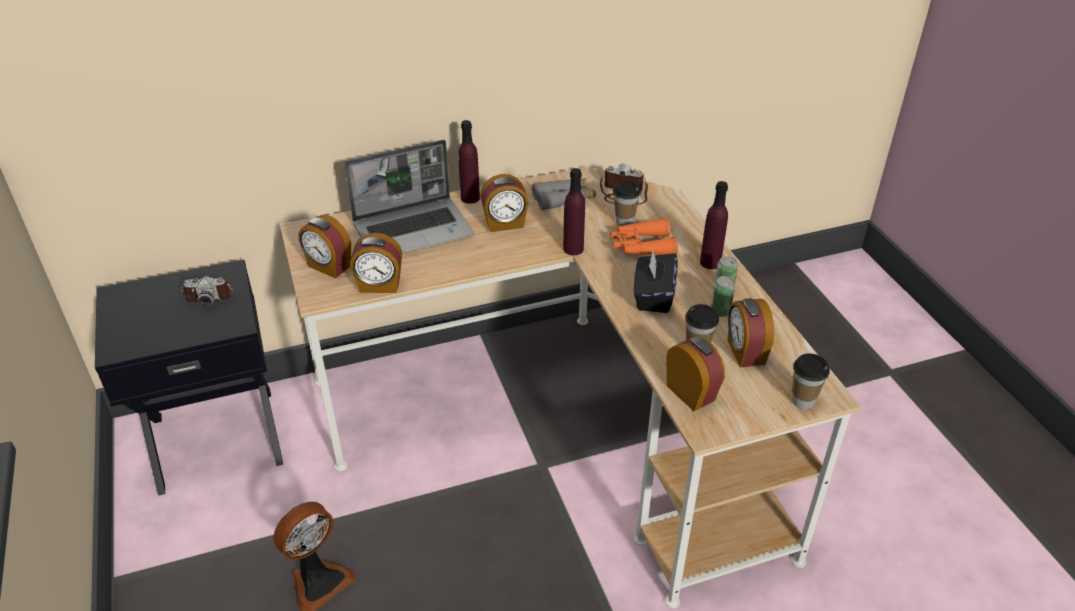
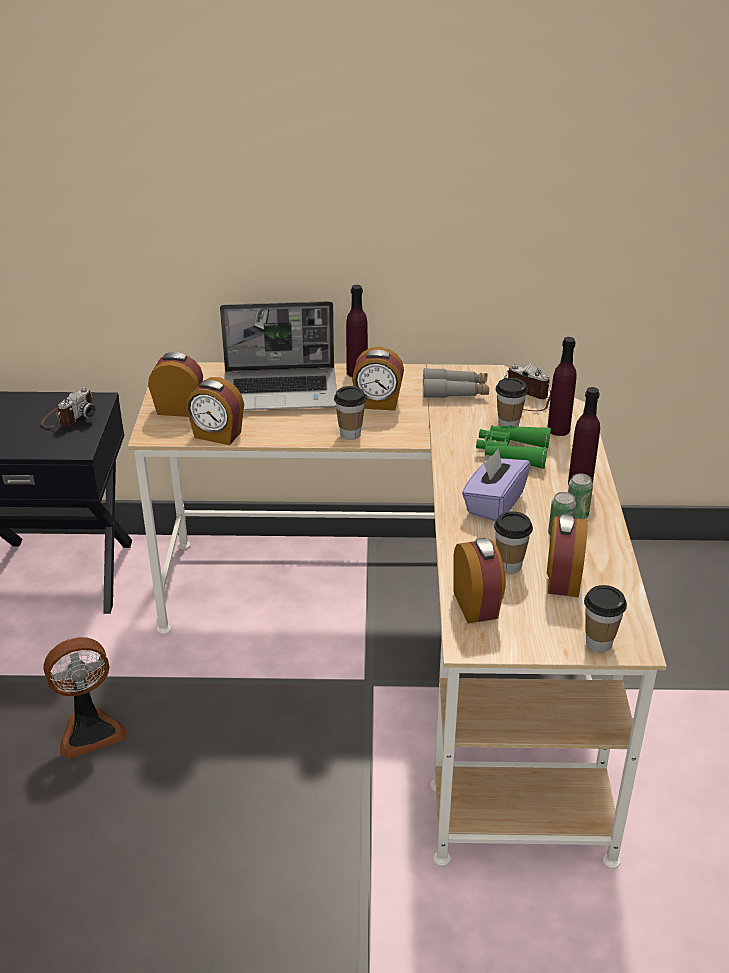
camera: 20 degrees right, 5 degrees down
(209, 294) = (68, 416): camera -> camera turned 75 degrees counterclockwise
(329, 267) = (179, 409): alarm clock -> alarm clock turned 135 degrees clockwise
(498, 258) = (350, 434): none -> cup
(573, 249) = (435, 441): purple bottle -> purple bottle (558, 429)
(641, 246) = (511, 452): orange binoculars -> green binoculars
(653, 296) = (494, 504): black tissue box -> purple tissue box

